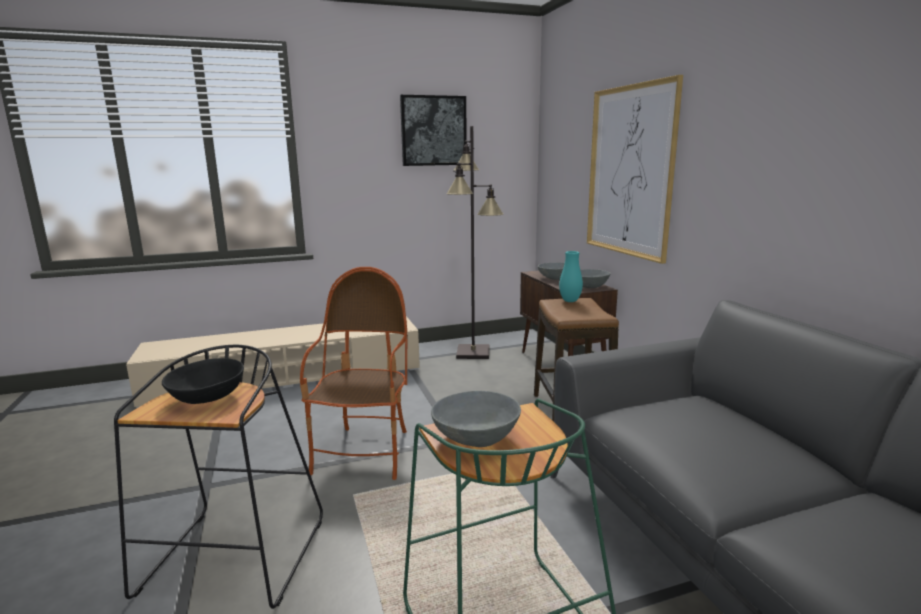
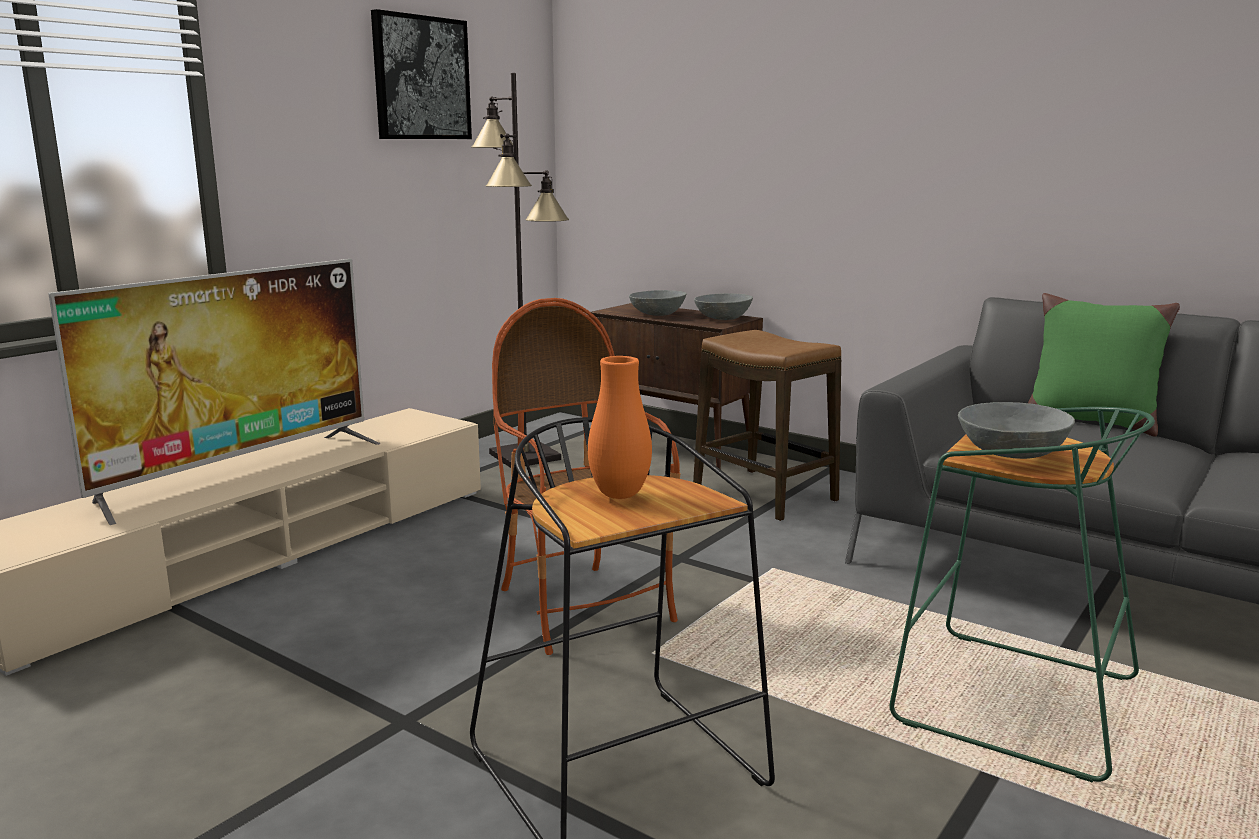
camera: 35 degrees left, 0 degrees up
(207, 397) = (619, 495): black bowl -> orange vase
(279, 335) = (240, 472): none -> television
(570, 301) = (745, 335): turquoise vase -> none
(629, 171) = (775, 148): picture -> none
(757, 423) = (1089, 421): none -> green pillow

